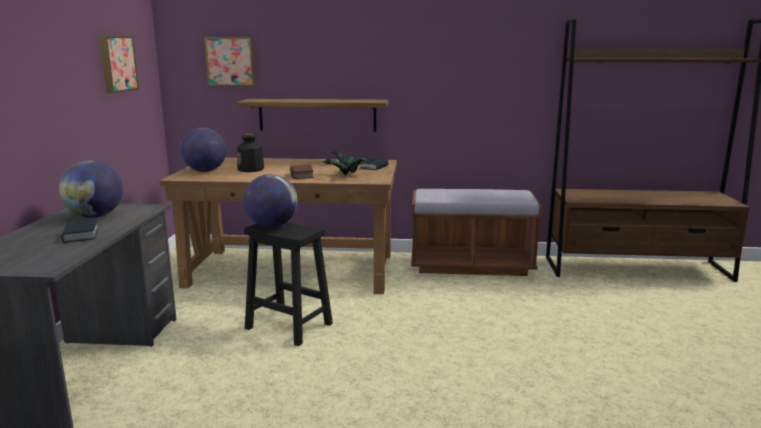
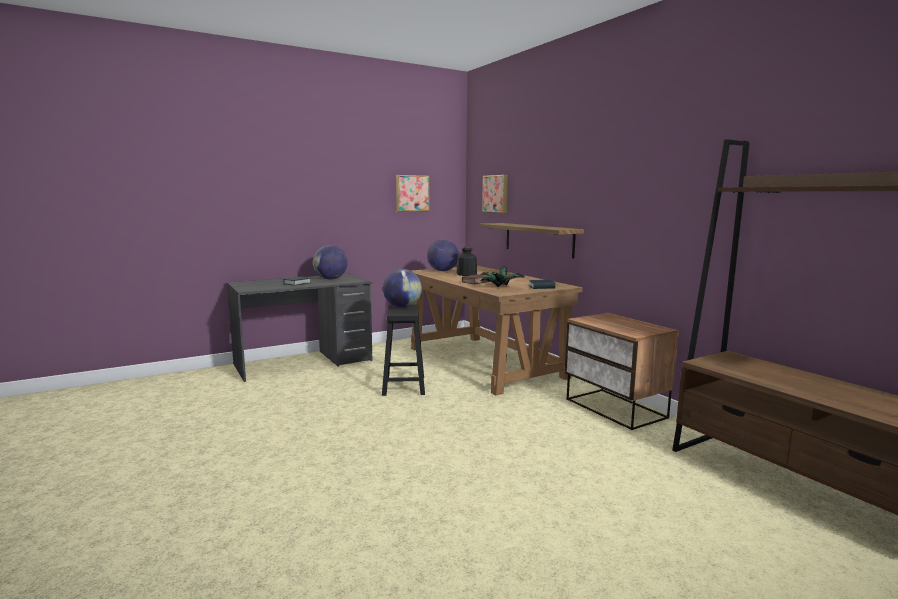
camera: 55 degrees right, 5 degrees down
(471, 265) = (615, 409): brown bench -> nightstand

